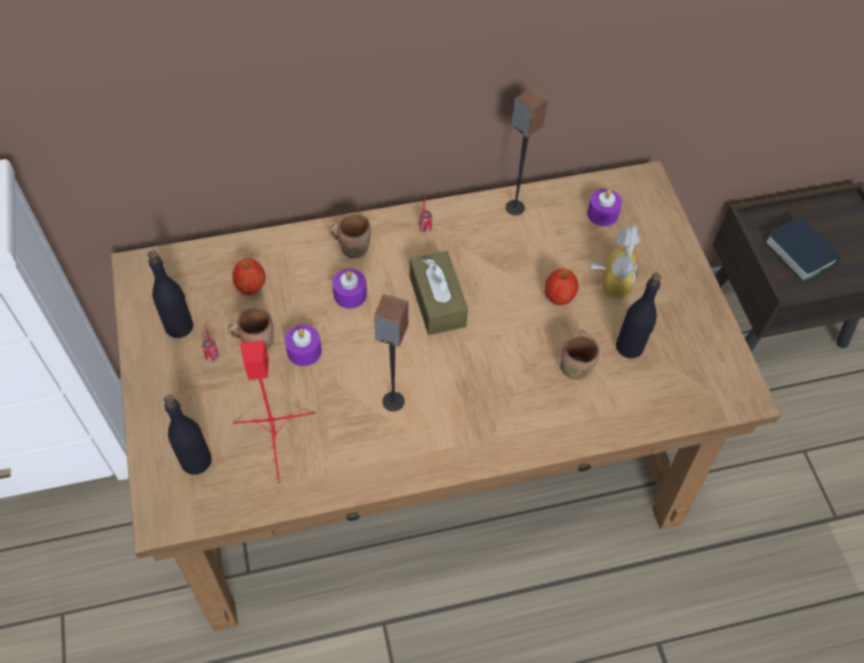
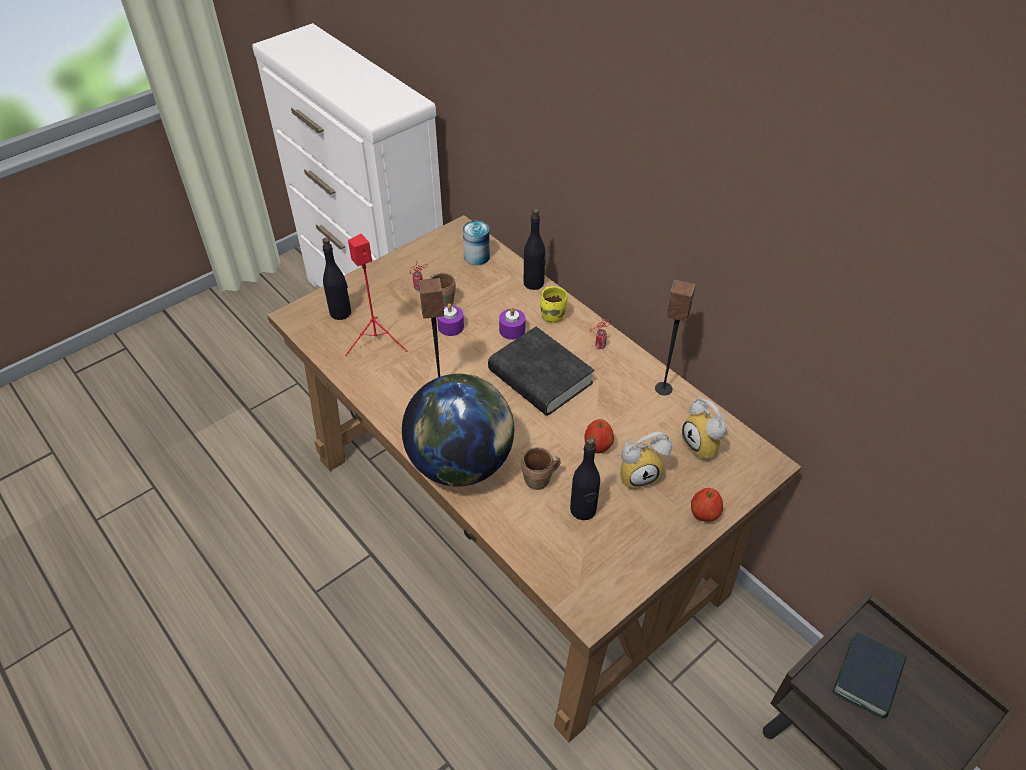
camera: 65 degrees right, 10 degrees down
(179, 326) = (431, 264): black bottle -> black bottle (534, 283)
(201, 274) = (477, 256): none -> can
(251, 287) = (482, 282): apple -> apple (703, 515)
(353, 247) = (553, 315): brown mug -> yellow mug
(437, 301) = (540, 377): brown tissue box -> black book
(518, 428) = (461, 464): none -> globe
(602, 214) = (705, 446): purple candle -> alarm clock

